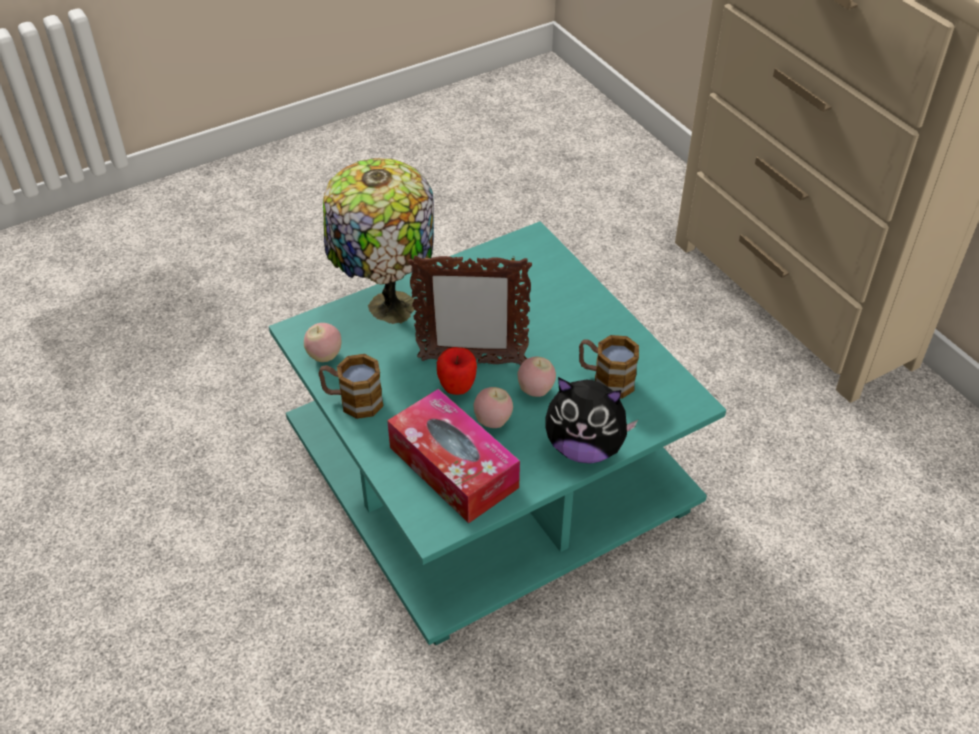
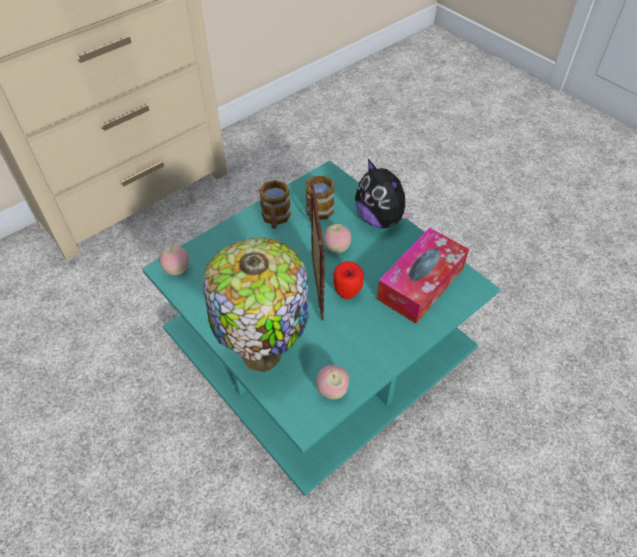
camera: 100 degrees left, 5 degrees up
(353, 401) = (377, 358): mug -> mug (275, 219)
(493, 421) = (372, 268): apple -> apple (177, 270)
(585, 447) = (380, 219): plush toy -> plush toy turned 135 degrees clockwise

